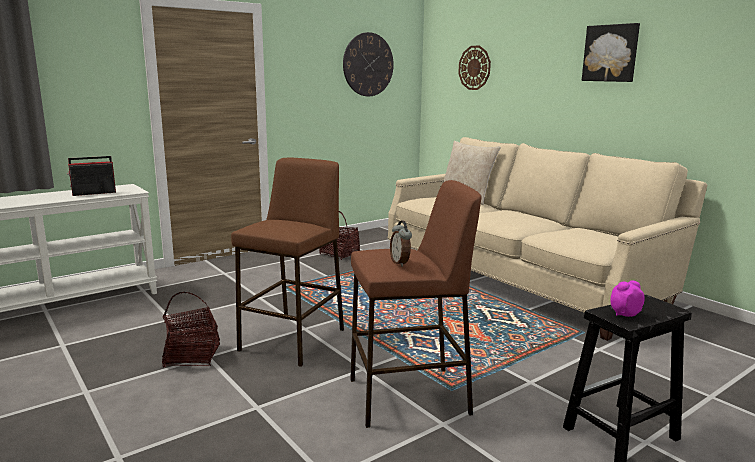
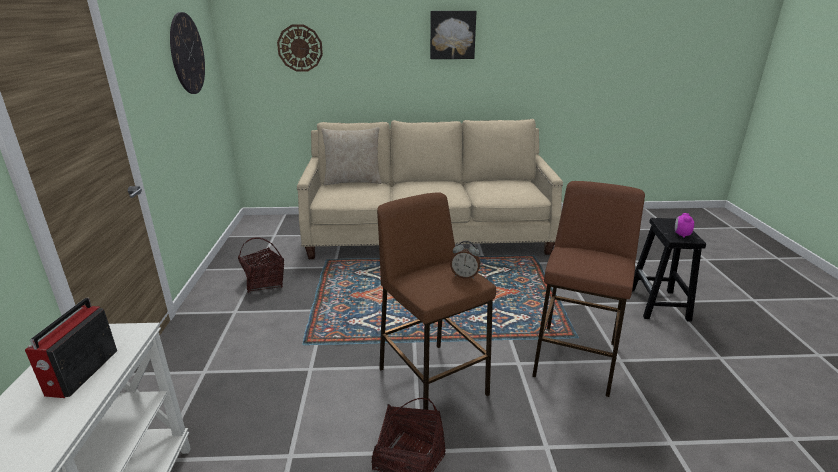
camera: 55 degrees left, 10 degrees up
(400, 263) = (610, 262): alarm clock -> alarm clock (464, 276)

